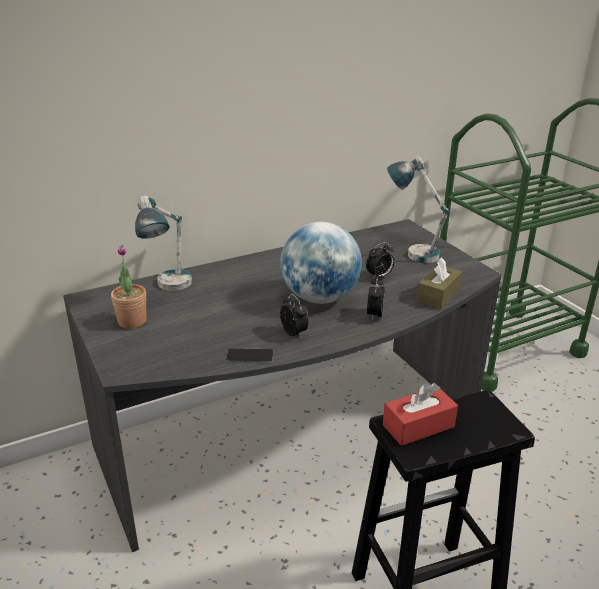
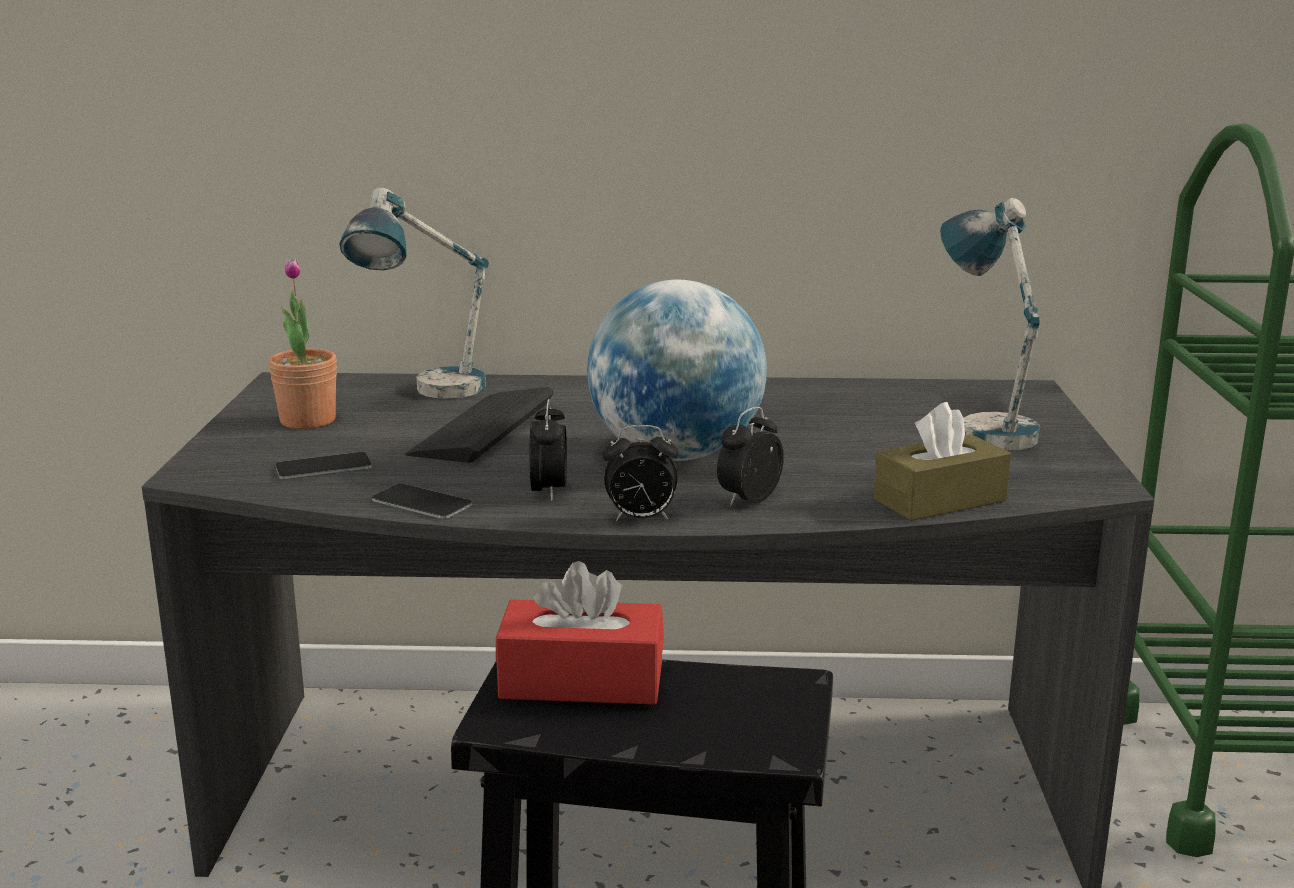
camera: 30 degrees right, 10 degrees down
(178, 348) = (323, 467): none -> phone
(220, 304) = (483, 428): none -> keyboard
(379, 276) = (849, 448): alarm clock -> alarm clock (640, 519)

